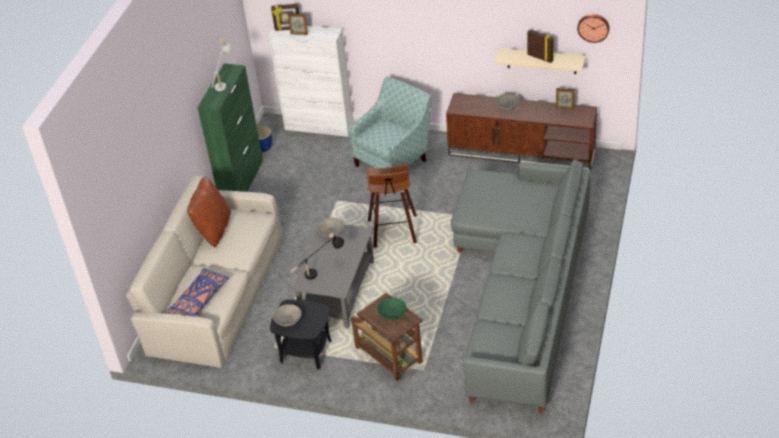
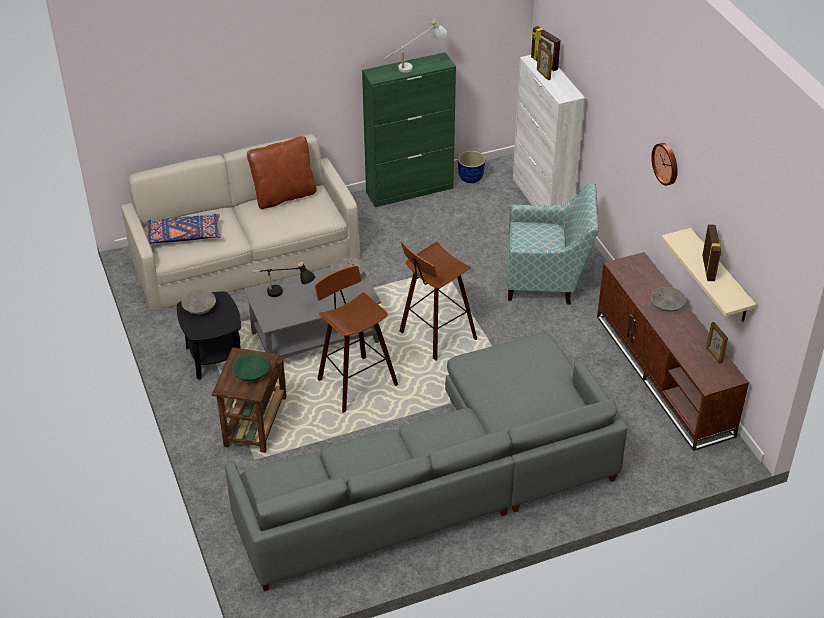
camera: 50 degrees right, 0 degrees up
(398, 290) = (354, 382): none -> stool
(593, 27) = (770, 272): wall clock -> wall clock (666, 163)

